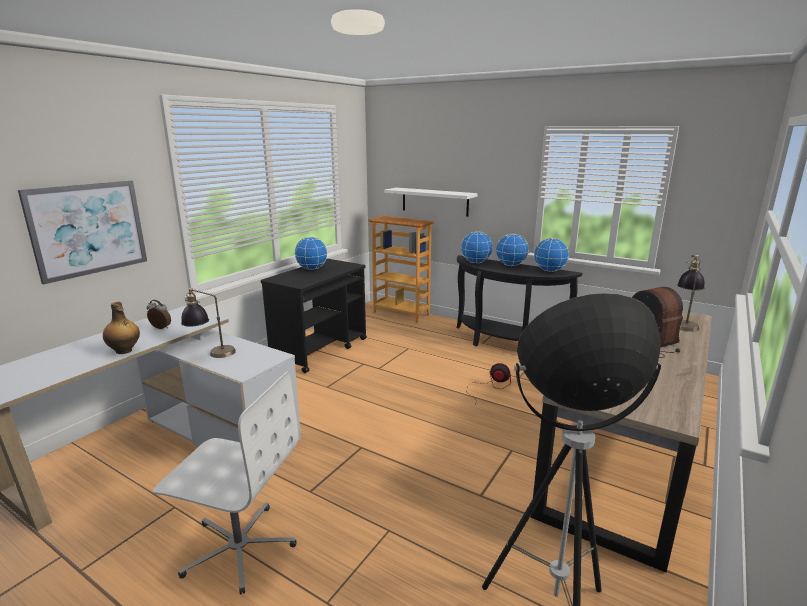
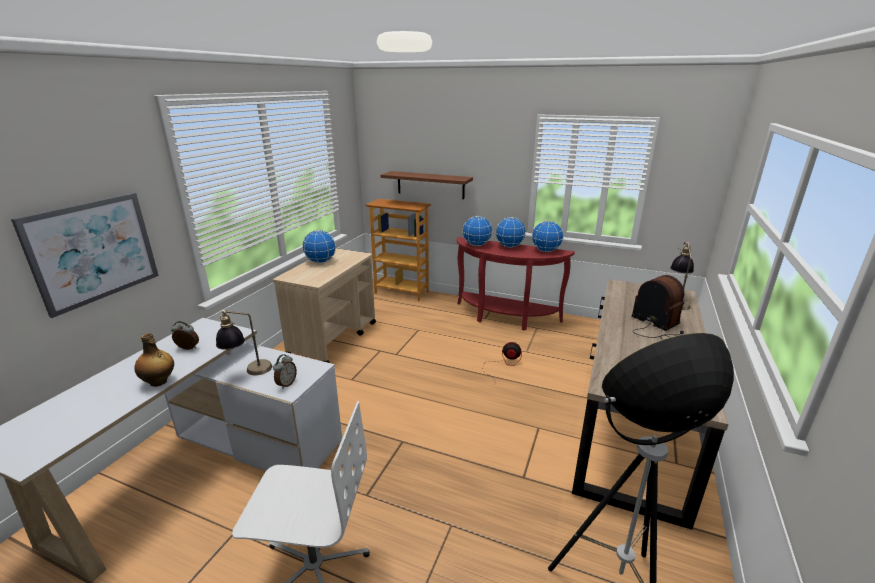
camera: 10 degrees left, 5 degrees up
(242, 367) = (286, 384): none -> alarm clock
(320, 349) = (333, 338): black cart -> beige cart
(434, 201) = (430, 185): white shelf -> brown shelf
(504, 344) = (504, 318): black console table -> red console table

